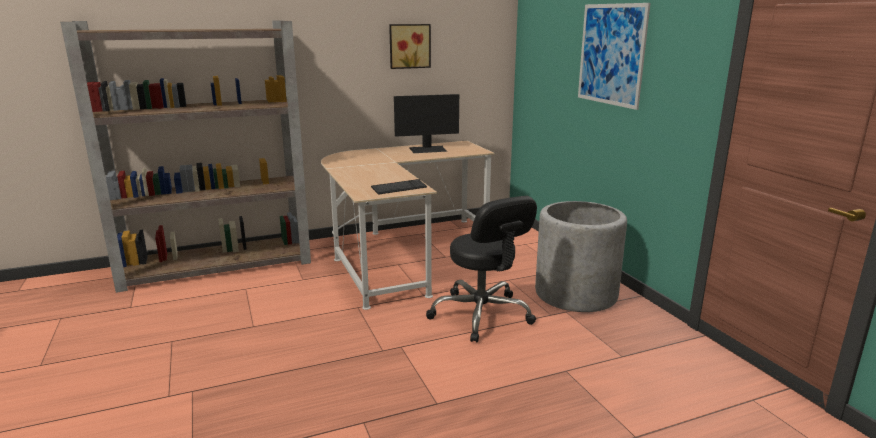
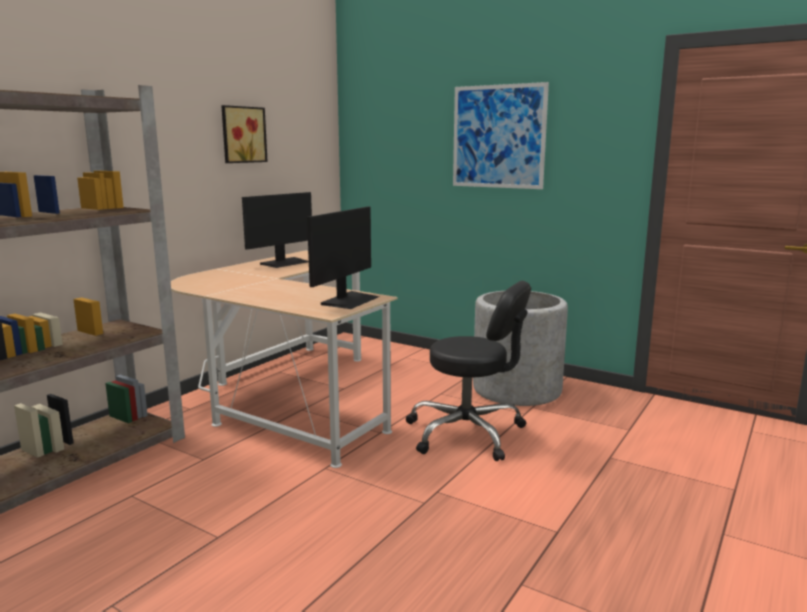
camera: 35 degrees left, 5 degrees down
(399, 188) = (349, 300): keyboard -> monitor

